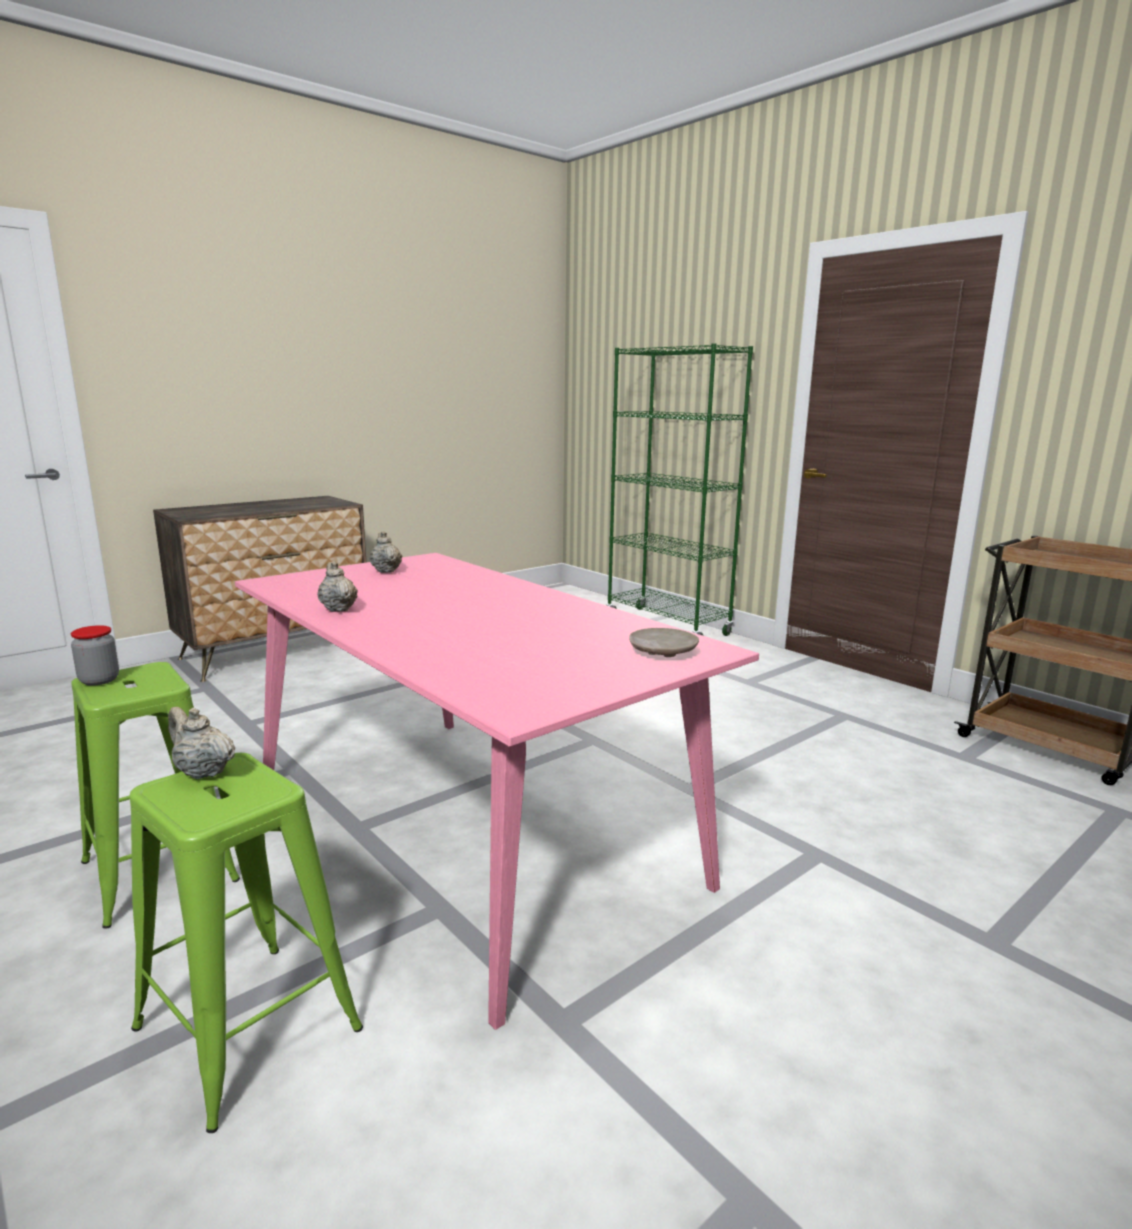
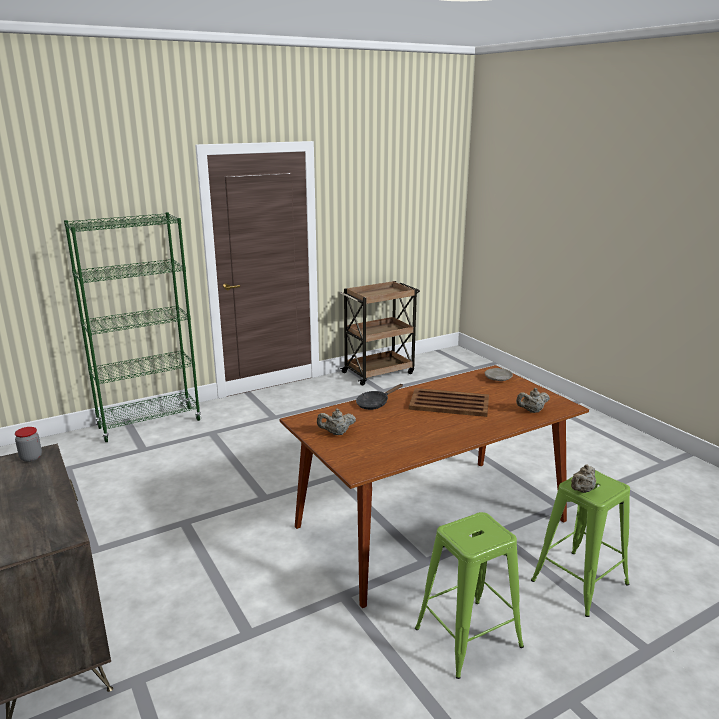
camera: 80 degrees left, 5 degrees up
(99, 680) = (475, 544): jar -> jar (31, 457)
(338, 609) = (431, 444): beige teapot -> beige teapot (532, 411)
(463, 830) = (431, 524): pink dining table -> brown dining table
(492, 582) = (375, 403): none -> black frying pan
(505, 617) = (448, 403): none -> brown tray

